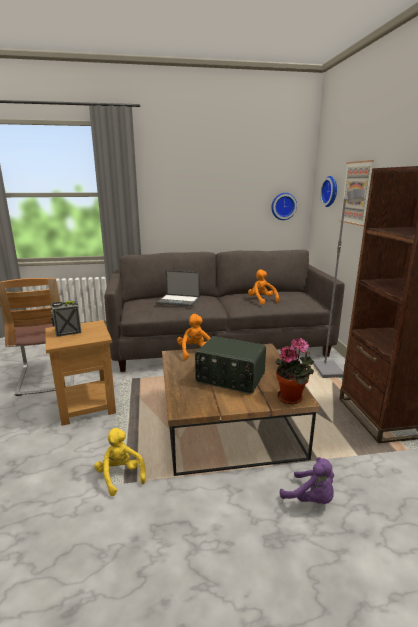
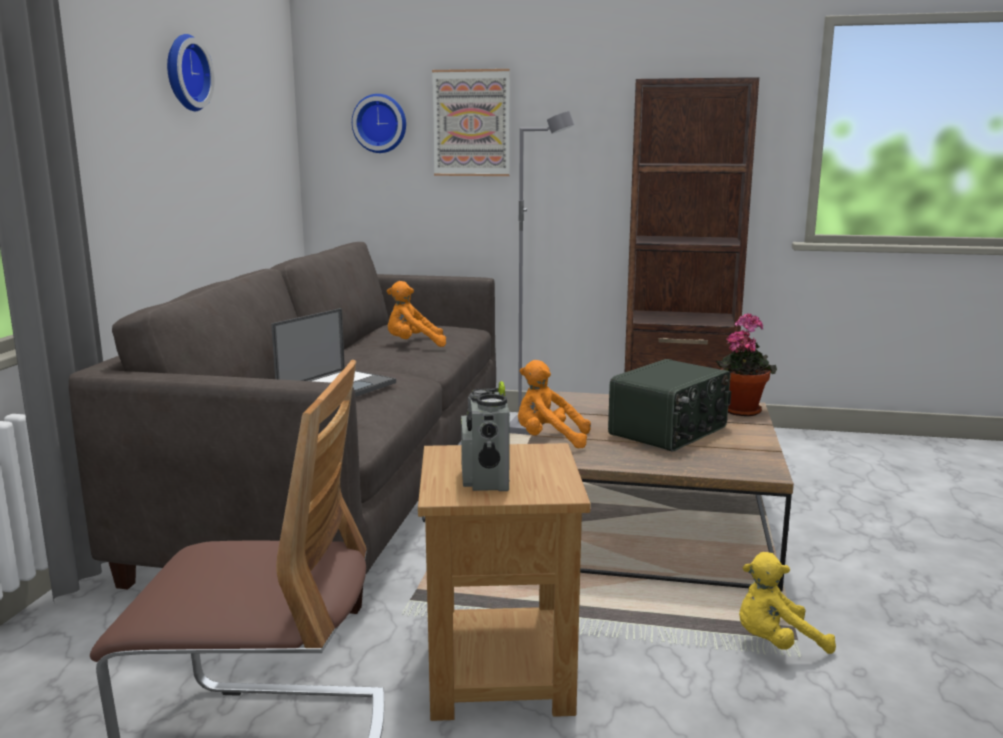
camera: 70 degrees left, 5 degrees down
(283, 206) = (273, 157): wall clock -> wall clock (184, 73)
(310, 499) = (832, 509): purple plush toy -> none

